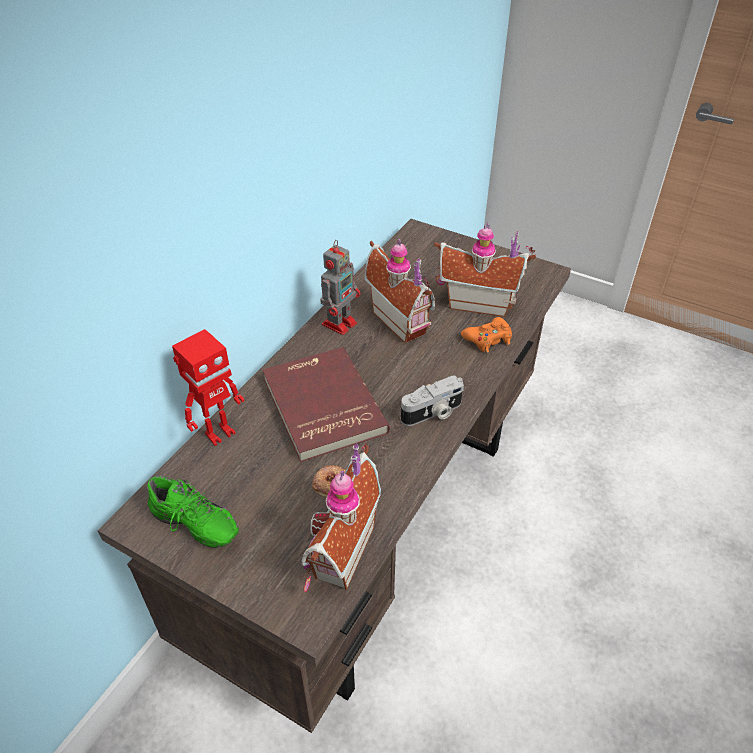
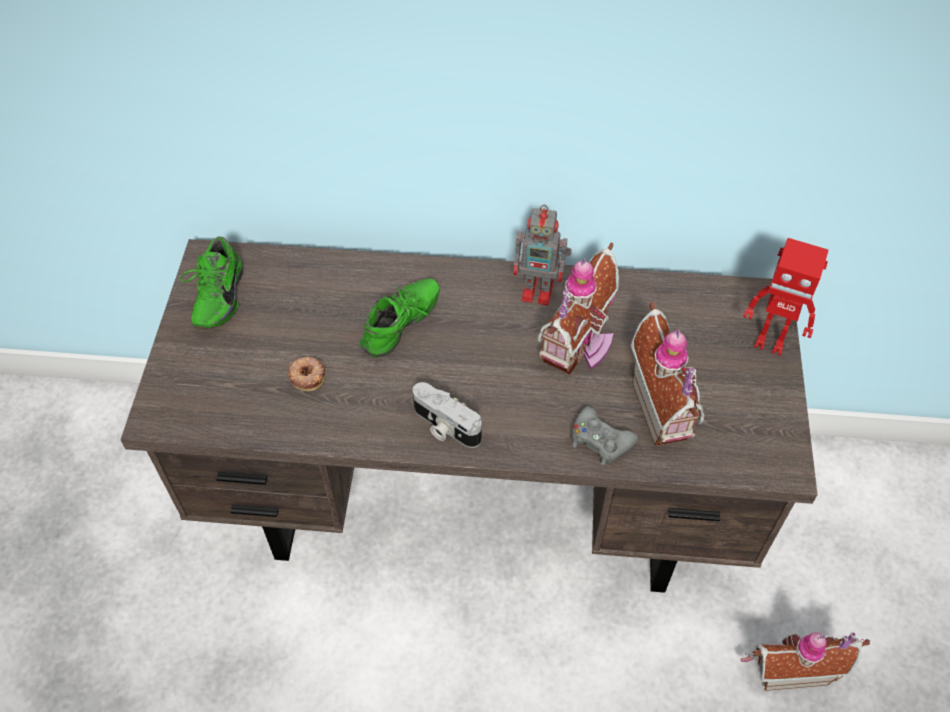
camera: 65 degrees right, 10 degrees up
(219, 433) = (328, 264): toy robot -> toy robot (770, 342)
(321, 406) = (403, 326): red book -> green shoe
(337, 552) = (230, 412): toy house -> toy house (789, 667)
(488, 339) = (600, 441): orange game controller -> grey game controller

